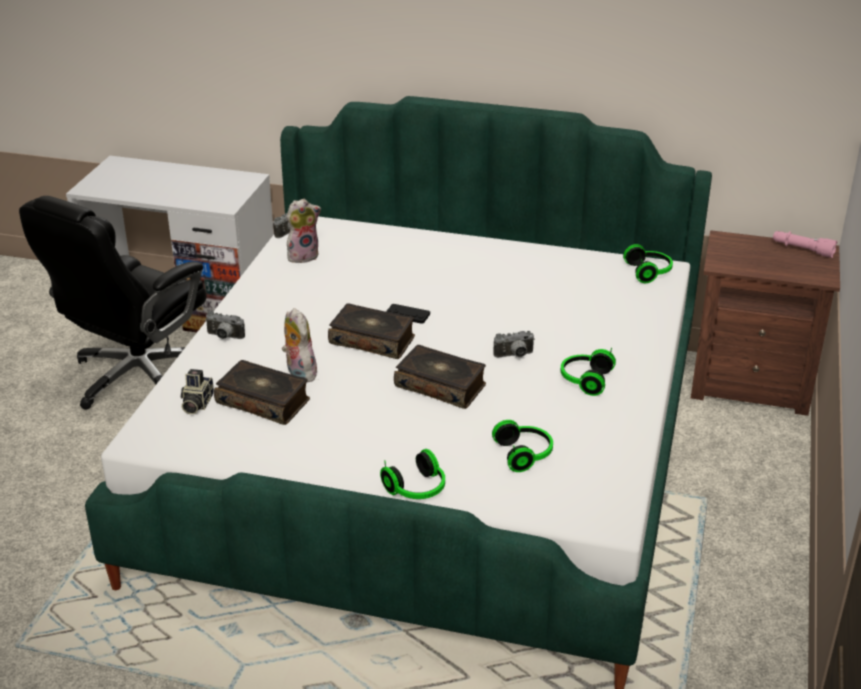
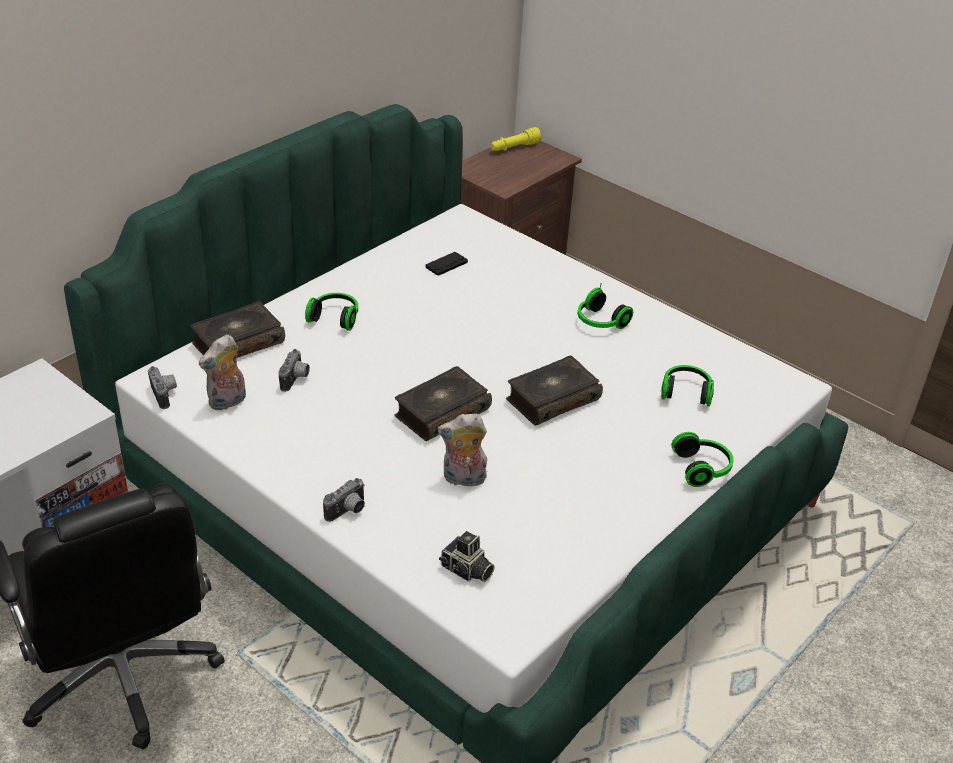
camera: 65 degrees left, 5 degrees up
(264, 401) = (497, 519): book -> book (238, 343)
(303, 255) = (227, 402): plush toy -> plush toy turned 135 degrees counterclockwise
(407, 314) = (413, 376): black game controller -> black game controller (446, 264)
(514, 356) = (535, 342): camera -> camera (296, 380)
(649, 272) = (460, 226): headphones -> headphones (335, 318)
(802, 250) = (514, 147): pink flashlight -> yellow flashlight

